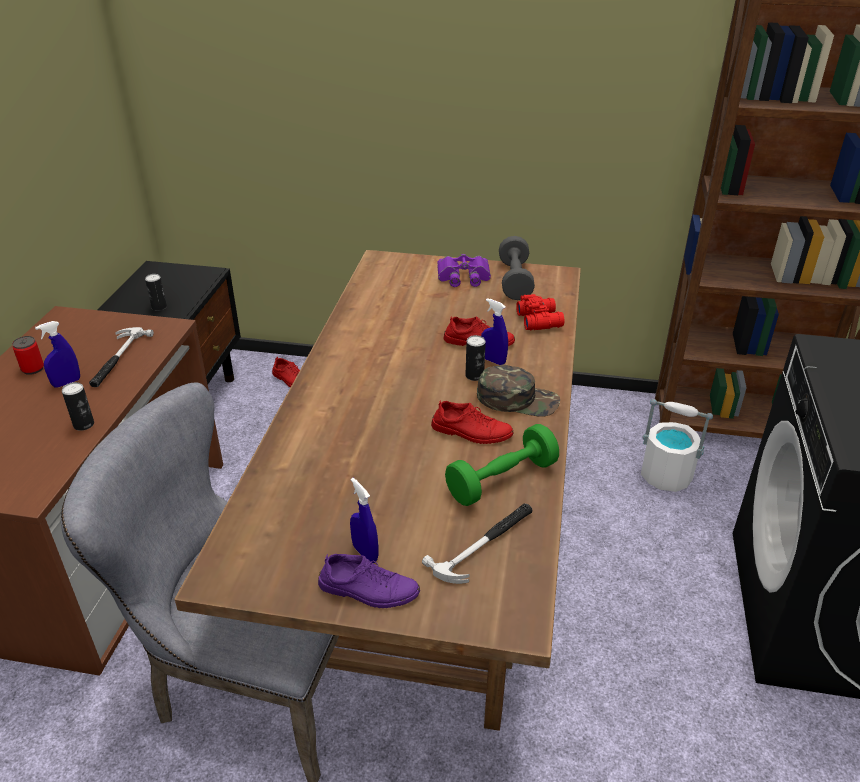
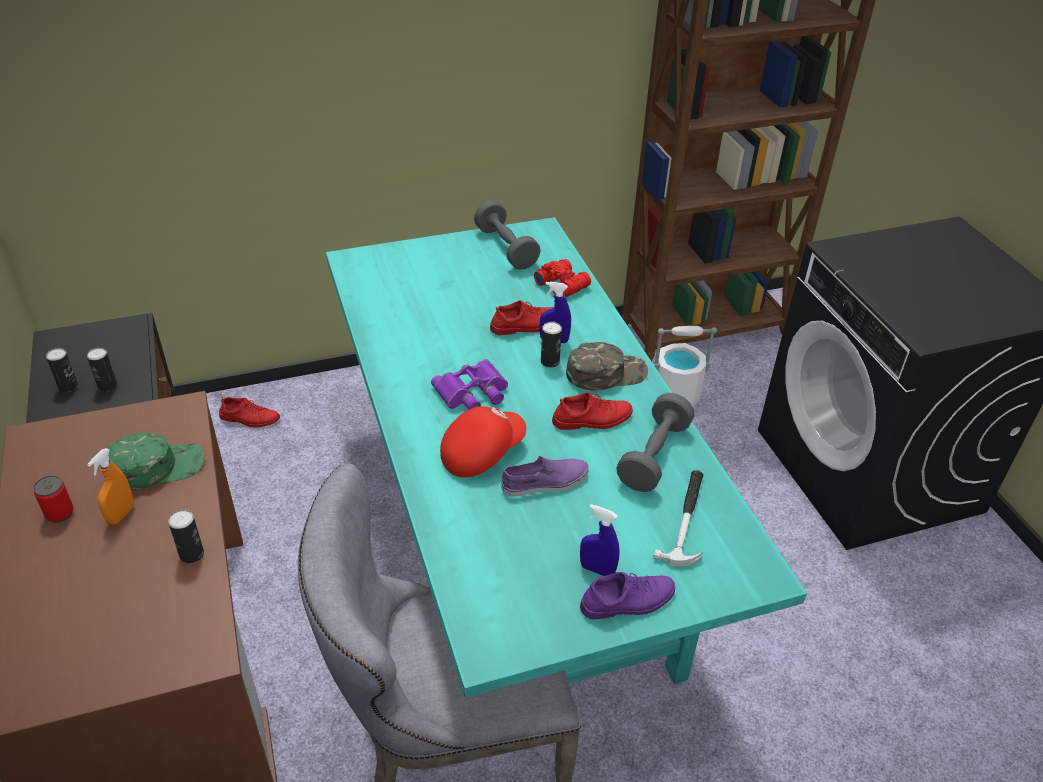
camera: 30 degrees left, 5 degrees up
(66, 383) = (121, 514): blue spray bottle -> orange spray bottle
(117, 359) = (156, 466): hammer -> green cap
(135, 300) = (68, 386): none -> can
(353, 426) = (481, 452): none -> red cap
(384, 467) = (545, 482): none -> purple shoe
(429, 543) = (514, 539): brown dining table -> turquoise dining table
(463, 277) = (453, 257): purple binoculars -> purple binoculars (472, 393)
(501, 480) = (654, 456): green dumbbell -> grey dumbbell

